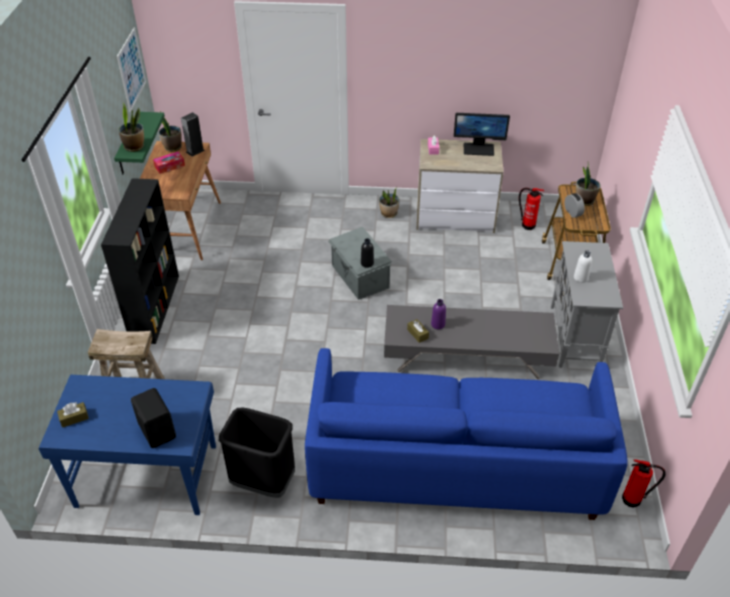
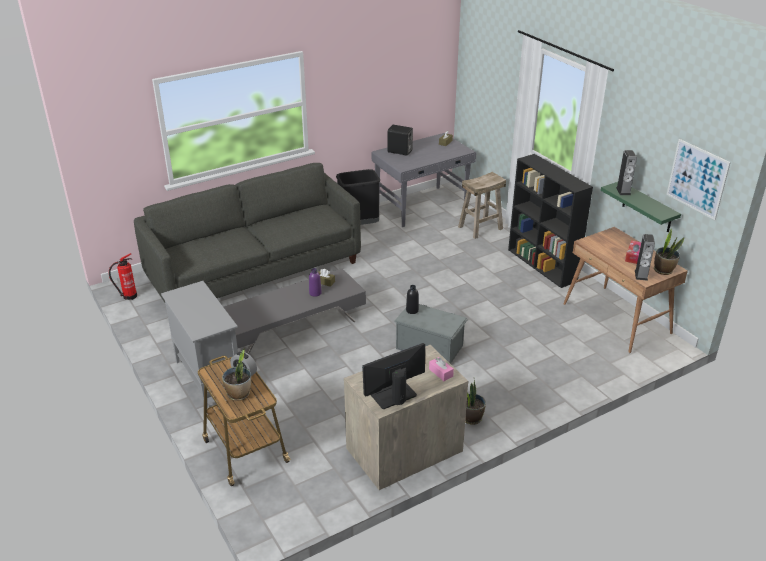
camera: 145 degrees right, 10 degrees down
(134, 146) = (623, 191): potted plant -> speaker
(146, 474) = (422, 206): blue desk -> grey desk
(454, 463) = (255, 270): blue sofa -> grey sofa
(527, 225) = (317, 477): fire extinguisher -> none
(580, 278) = (205, 301): white bottle -> none

